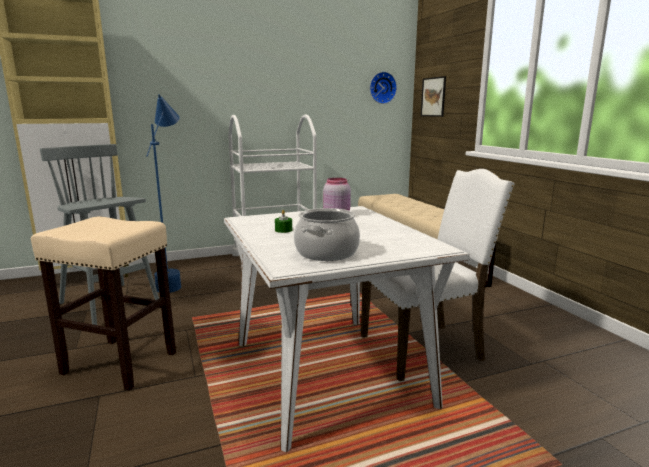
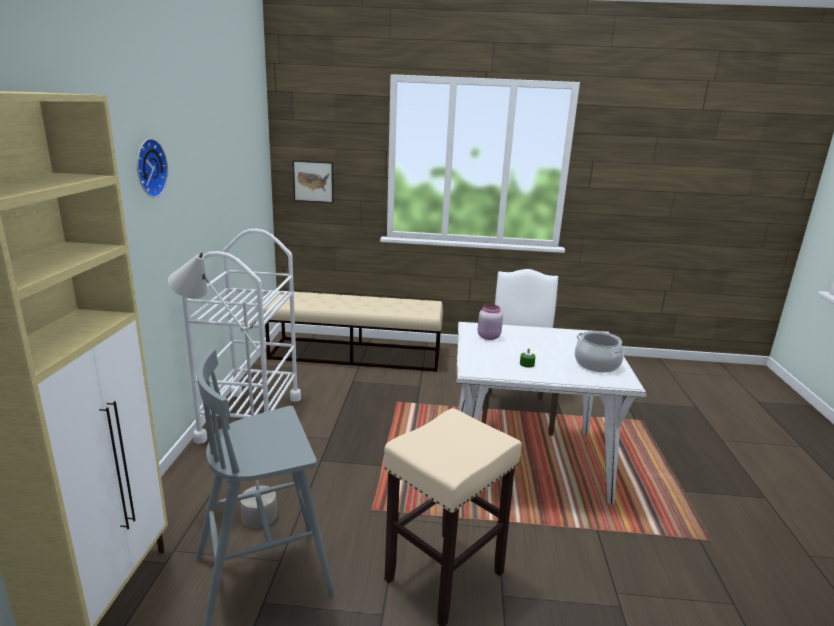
camera: 65 degrees left, 5 degrees up
(174, 280) = (236, 507): blue floor lamp -> grey floor lamp
(382, 88) = (258, 173): wall clock -> wall clock (148, 168)

